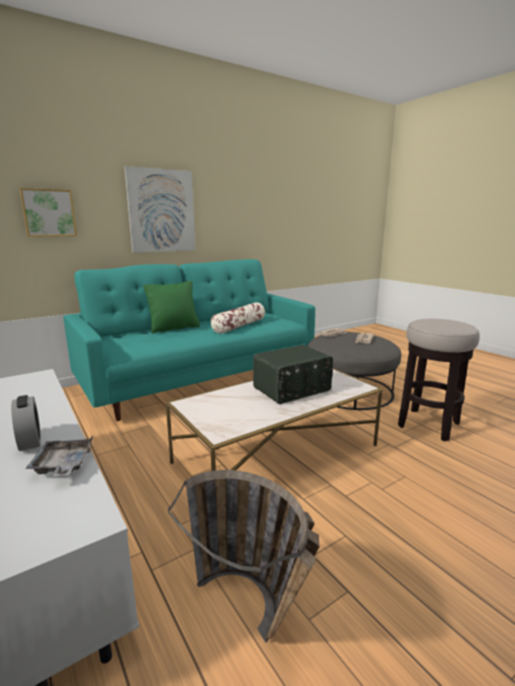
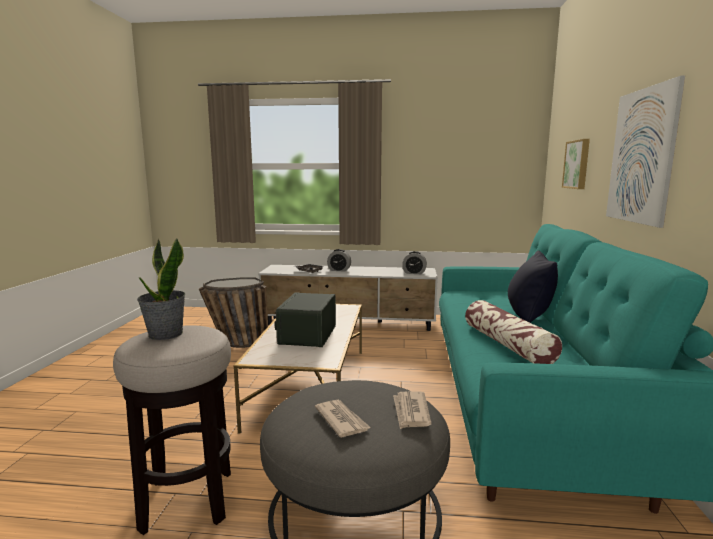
camera: 130 degrees right, 5 degrees down
(28, 384) = (414, 273): none -> alarm clock
(174, 328) = (528, 316): green pillow -> black pillow
(447, 324) = (165, 334): none -> potted plant

